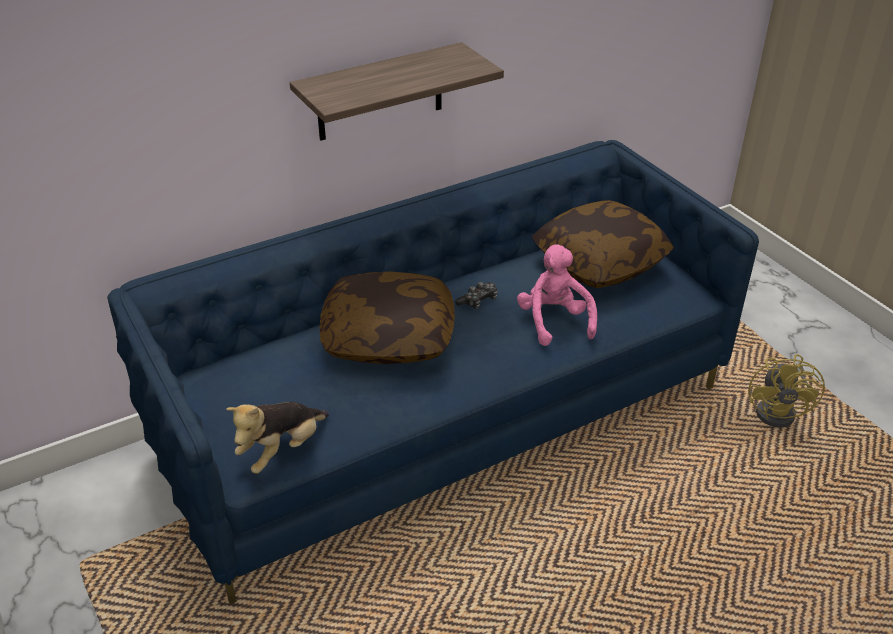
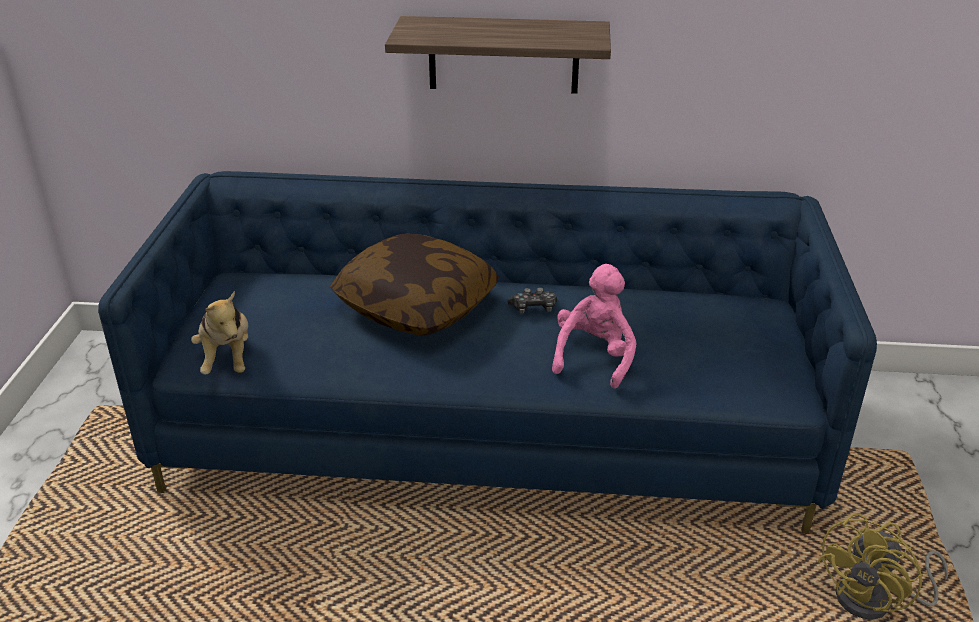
camera: 35 degrees right, 5 degrees down
(282, 450) = (227, 358): plush toy -> plush toy turned 90 degrees counterclockwise
(600, 261) = (706, 321): pillow -> none

